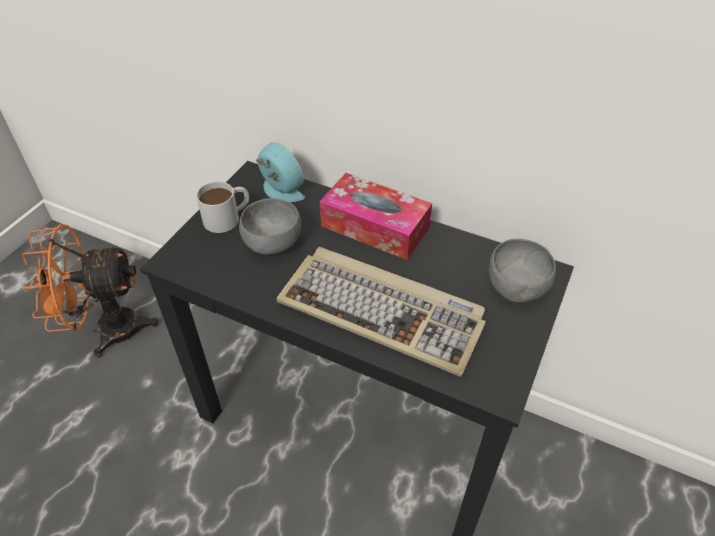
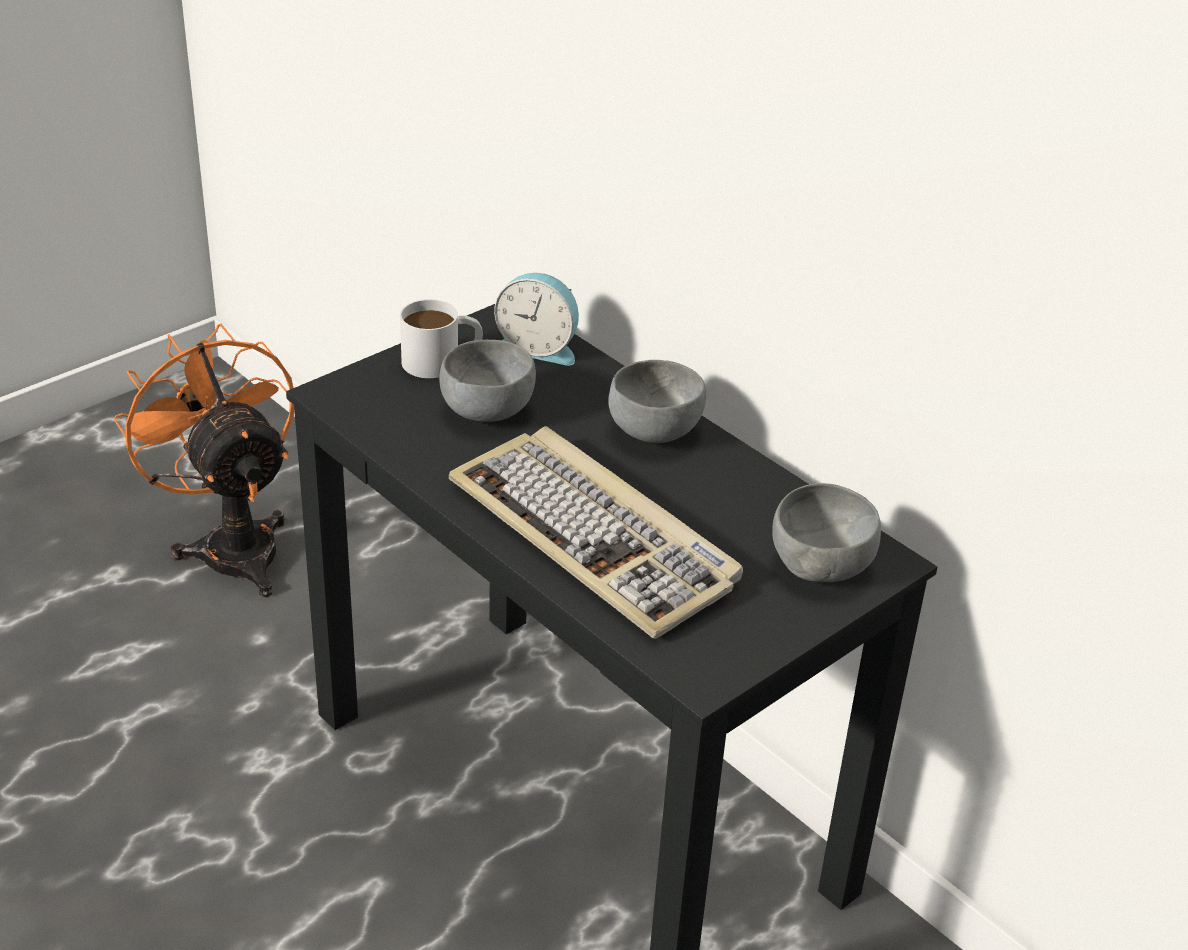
camera: 20 degrees right, 10 degrees down
(107, 330) = (232, 544): orange fan -> orange fan turned 45 degrees clockwise
(280, 191) = (539, 347): alarm clock -> alarm clock turned 135 degrees clockwise
(375, 227) = (654, 431): tissue box -> grey bowl

